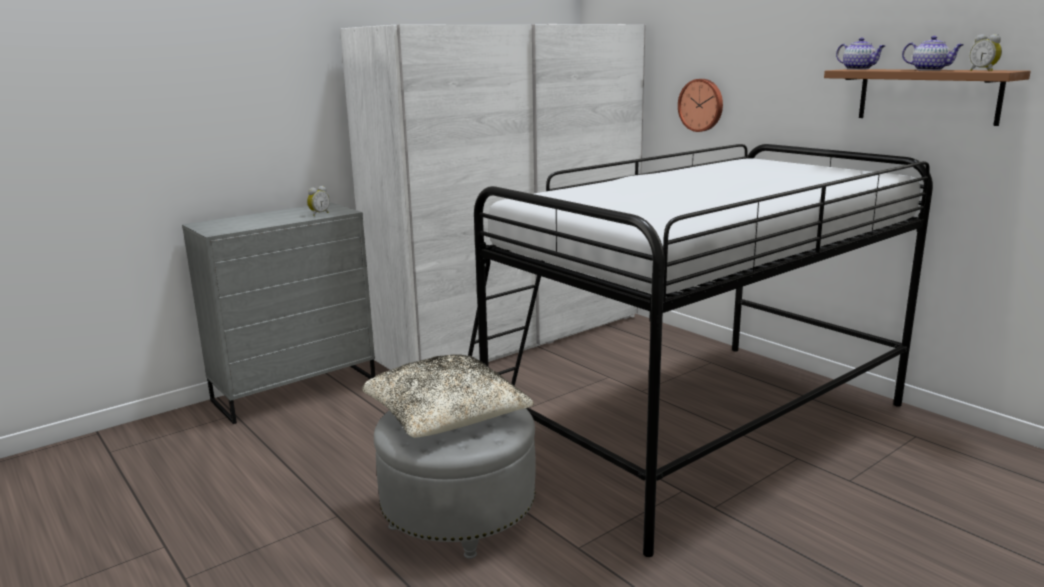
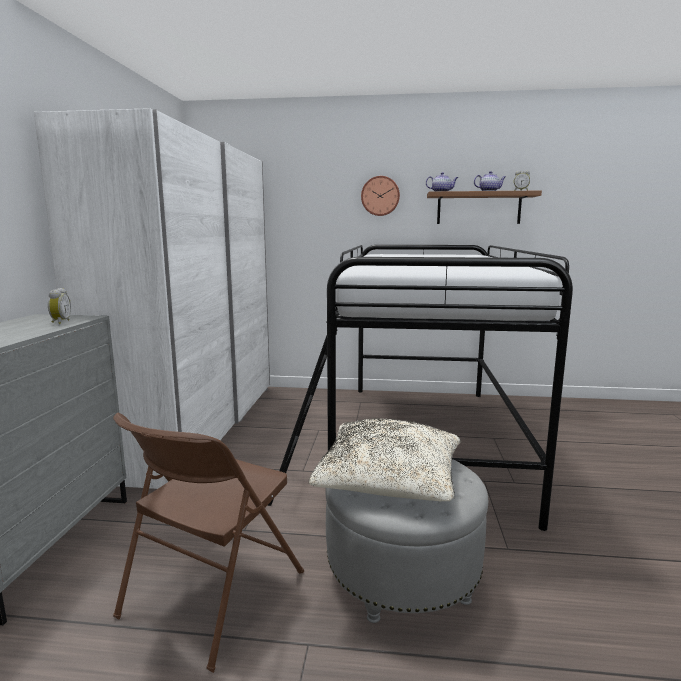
camera: 45 degrees left, 5 degrees down
(336, 461) = (214, 593): none -> brown chair
(701, 105) = (315, 221): wall clock -> wall clock (380, 196)

